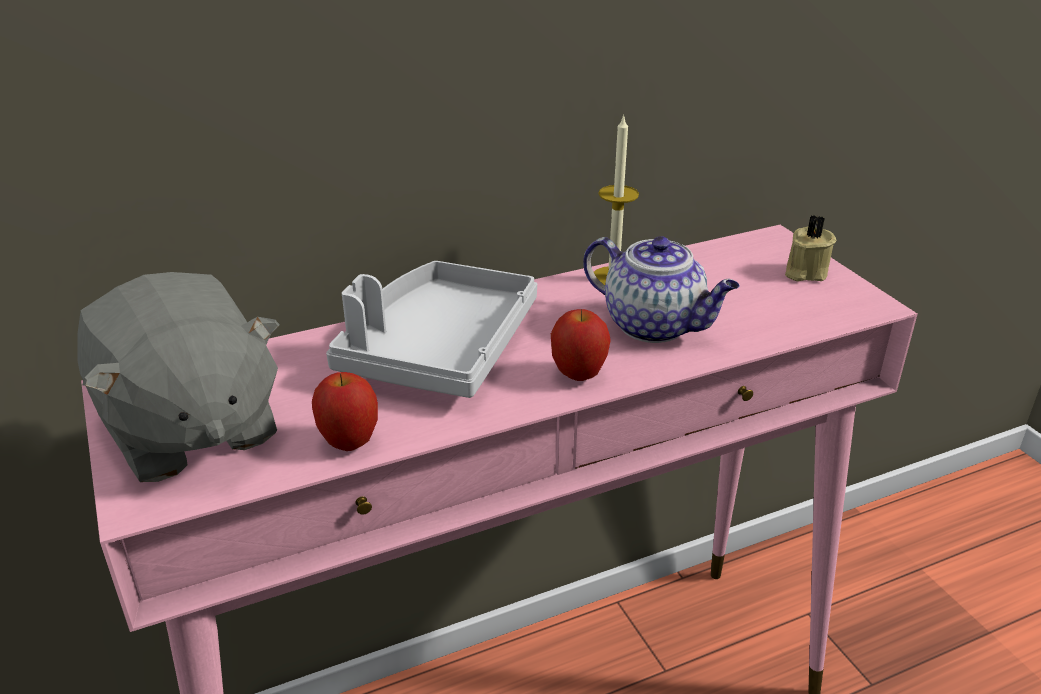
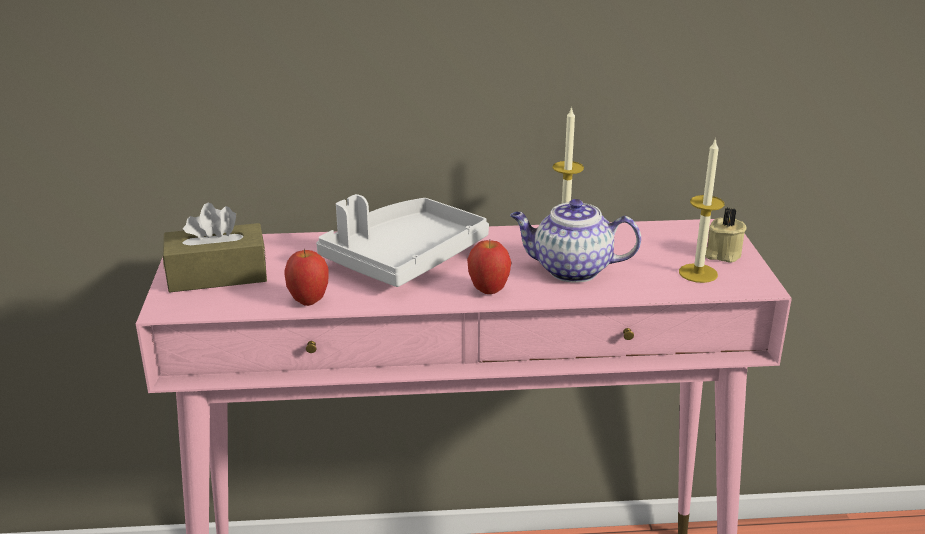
camera: 20 degrees right, 5 degrees down
(189, 429) = (217, 275): grey plush toy -> brown tissue box
(655, 326) = (570, 270): teapot -> teapot turned 135 degrees clockwise
(798, 301) = (698, 273): none -> candle

